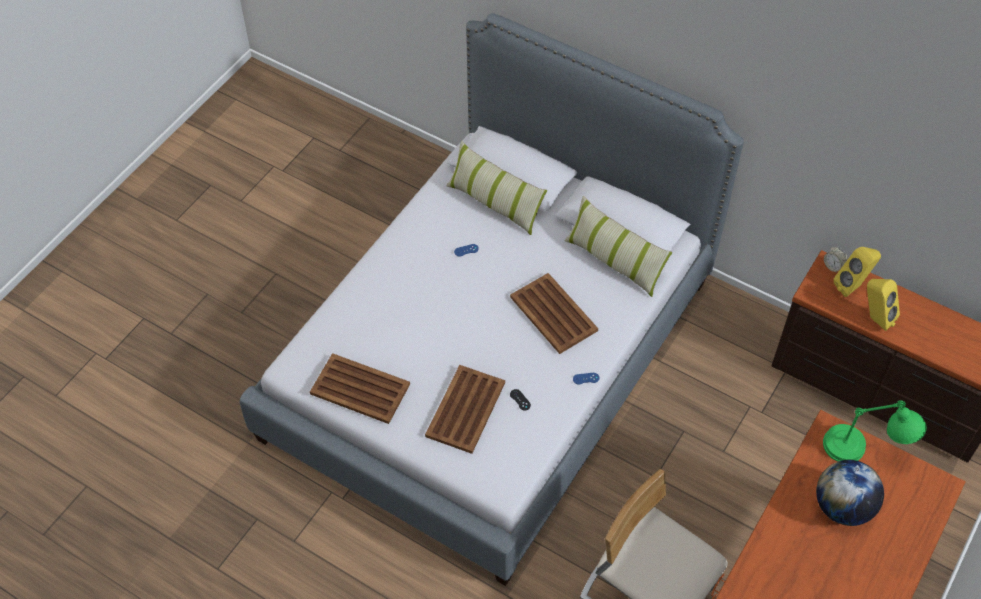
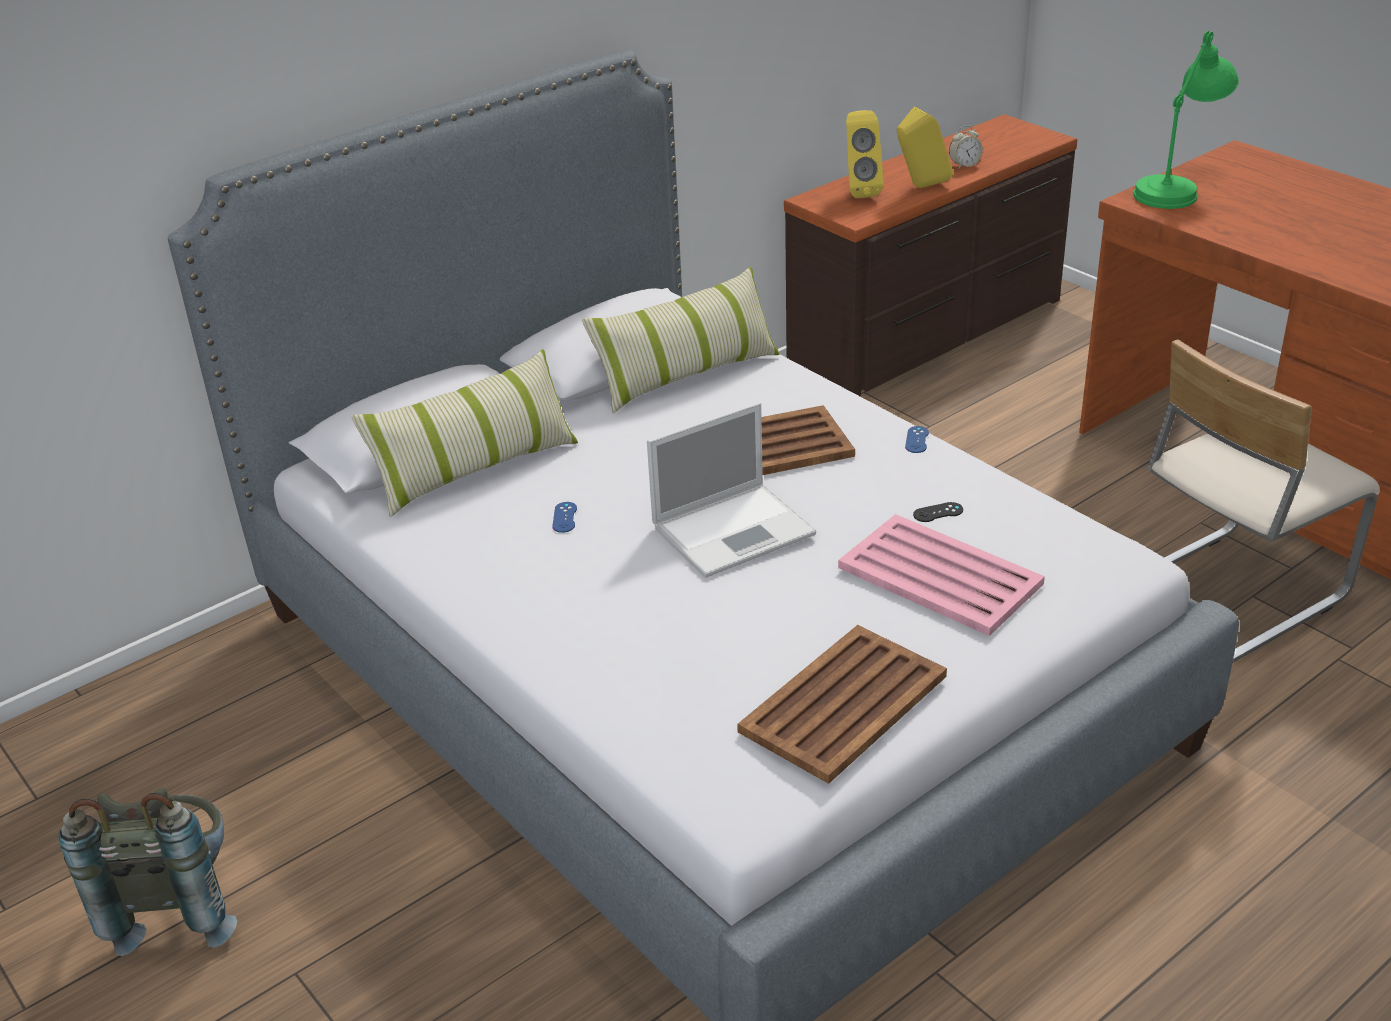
camera: 70 degrees left, 20 degrees down
(298, 221) = (176, 905): none -> grey backpack
(465, 410) = (941, 577): brown tray -> pink tray
(477, 319) = (735, 529): none -> laptop
(833, 266) = (818, 197): alarm clock -> alarm clock (964, 165)
(842, 507) = (1270, 212): globe -> none

